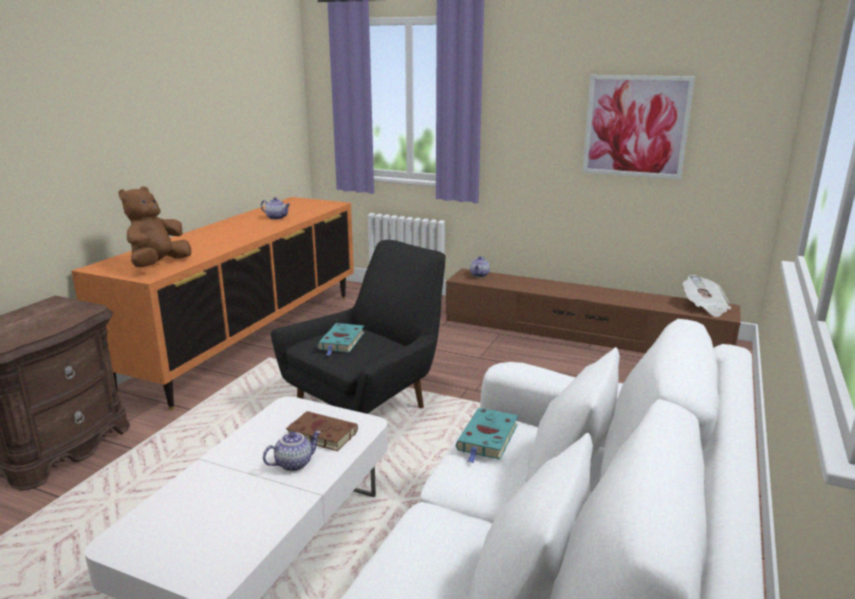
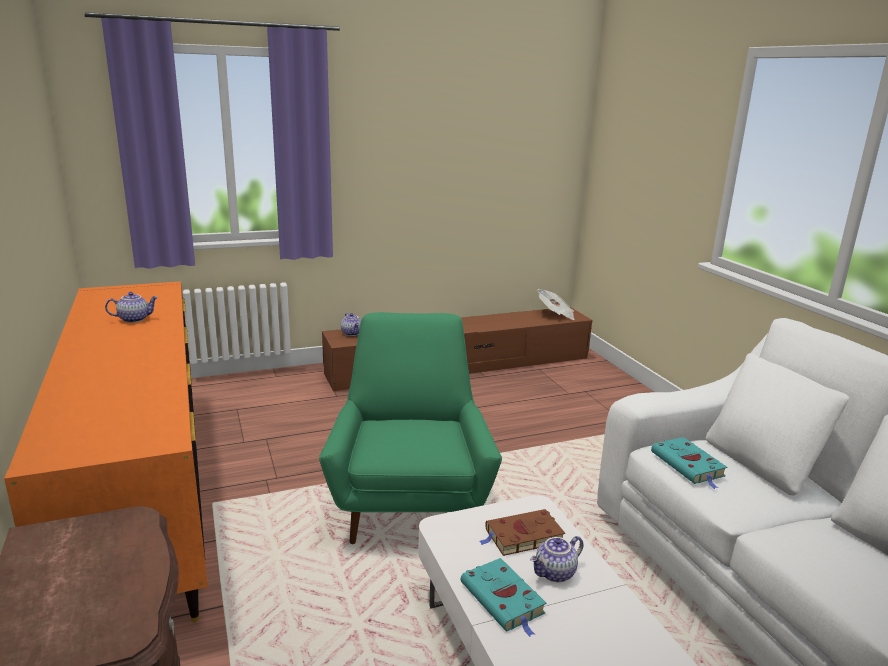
camera: 45 degrees left, 0 degrees up
(158, 265) = (135, 423): brown plush toy -> none
(294, 463) = (555, 573): teapot -> teapot turned 135 degrees counterclockwise
(341, 342) = (406, 439): turquoise book -> turquoise book (504, 600)
(369, 408) = (409, 505): black armchair -> green armchair
(636, 126) = (474, 163): picture -> none

